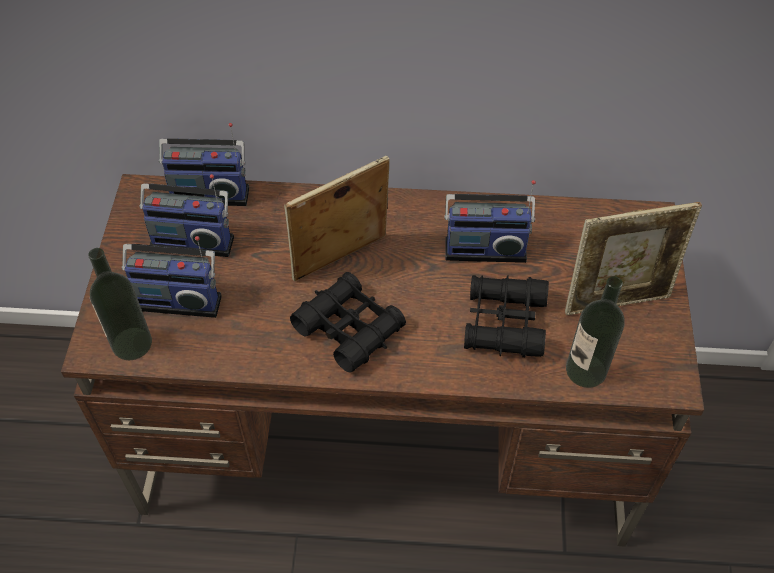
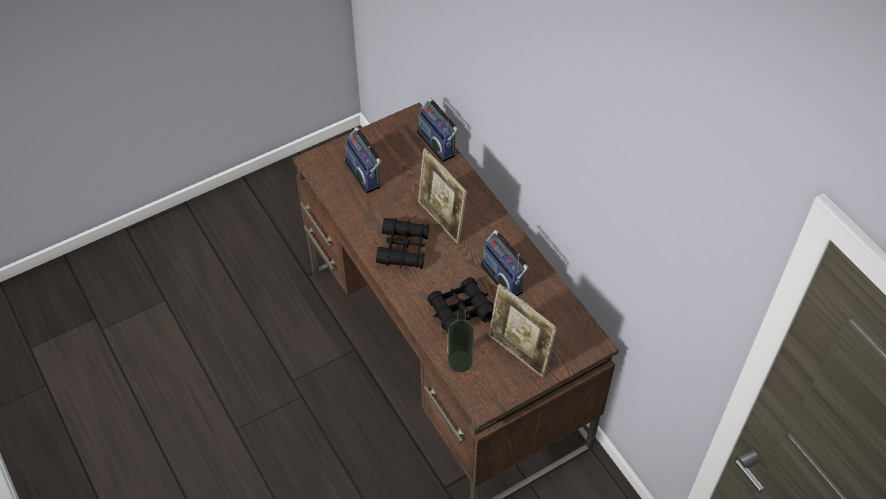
camera: 55 degrees right, 0 degrees up
(132, 343) = (327, 172): bottle -> none
(193, 239) = (403, 155): radio -> none
(340, 261) = (441, 221): picture frame -> picture frame turned 150 degrees counterclockwise

